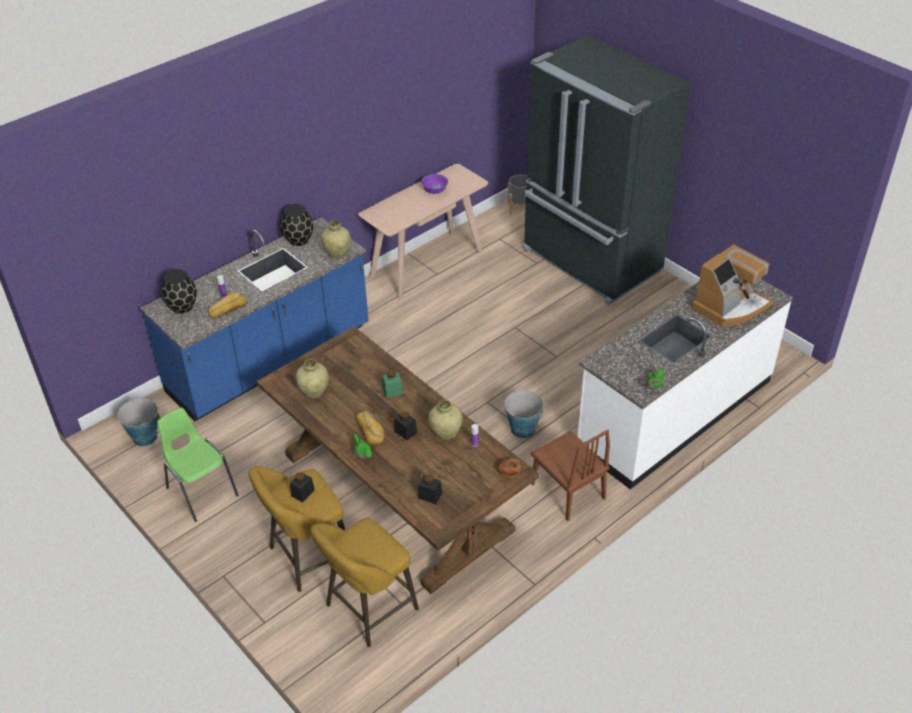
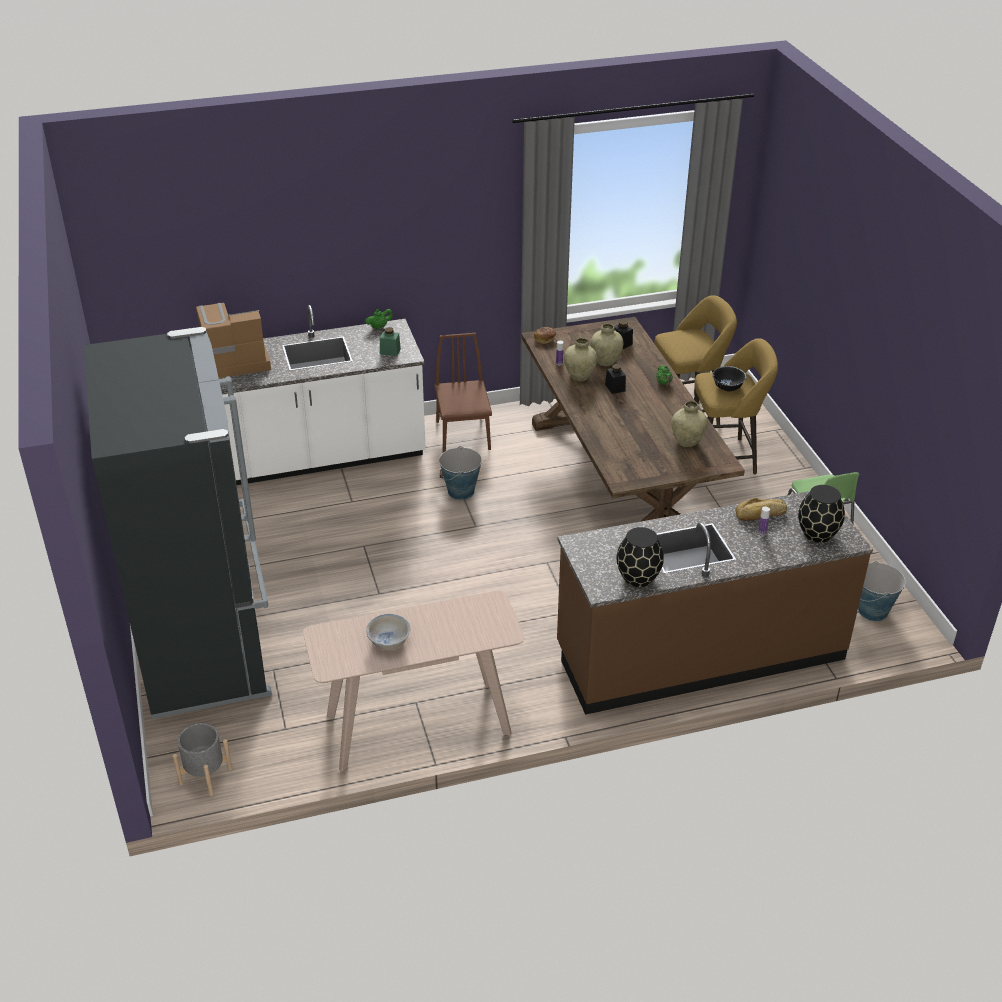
camera: 155 degrees left, 5 degrees down
(270, 361) = (699, 653): blue counter -> brown counter
(302, 493) = (727, 386): black jar -> black bowl
(337, 254) = (596, 541): beige vase -> beige vase (605, 362)
(370, 430) = (647, 397): bread -> none
(392, 391) = (607, 421): green jar -> green jar (390, 351)
(435, 190) = (388, 641): purple bowl -> white bowl

